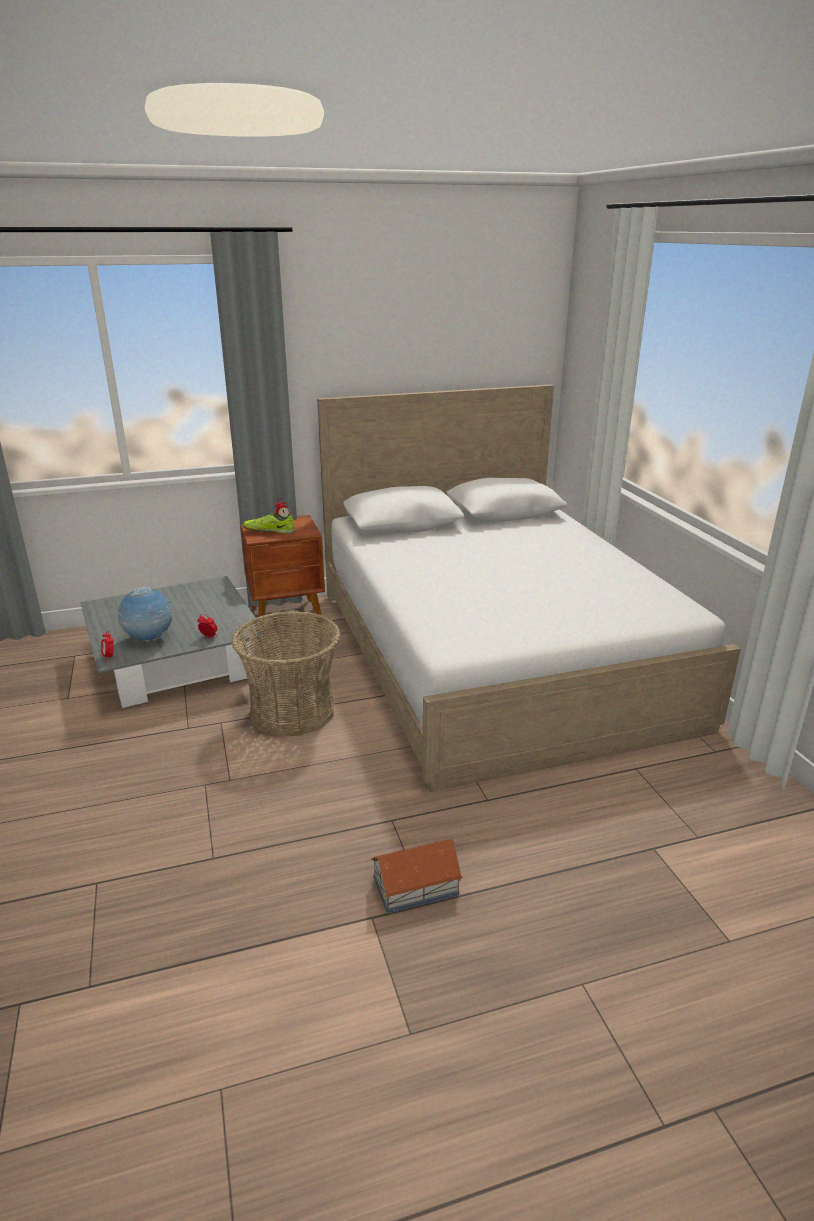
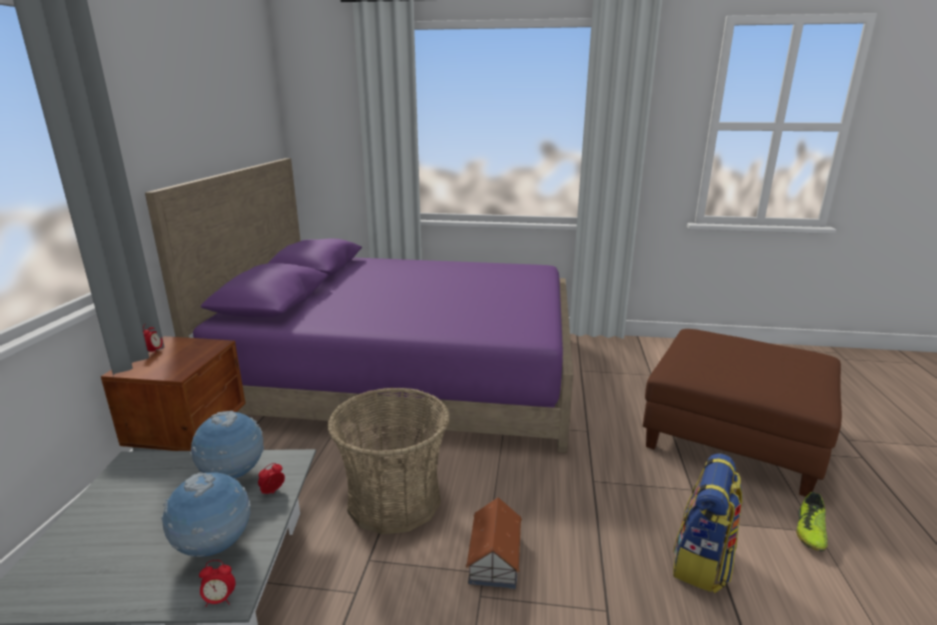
camera: 65 degrees left, 5 degrees down
(219, 618) = (233, 476): none -> globe
(269, 531) = (169, 363): shoe -> shoe (810, 531)
(301, 919) = (702, 562): none -> backpack
(414, 886) = (672, 490): toy house -> toy house (494, 558)
(495, 653) = (406, 373): white bed -> purple bed
(599, 943) = (734, 433): none -> brown ottoman

